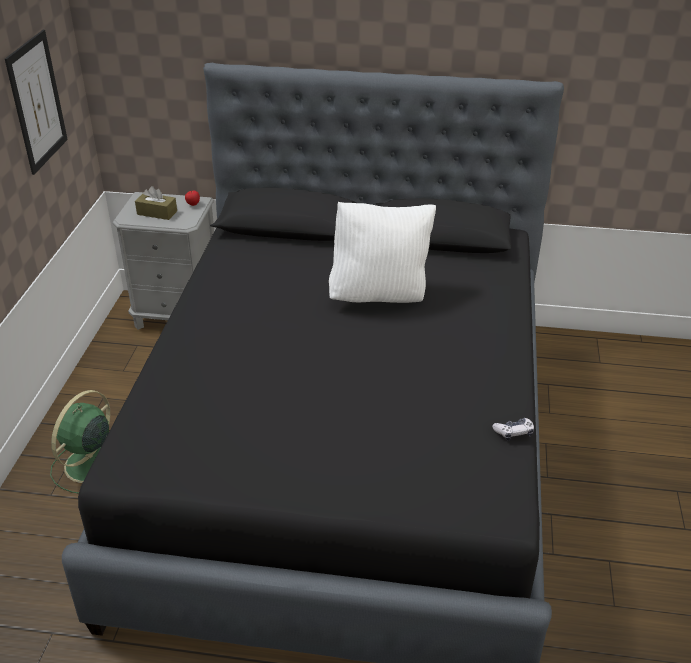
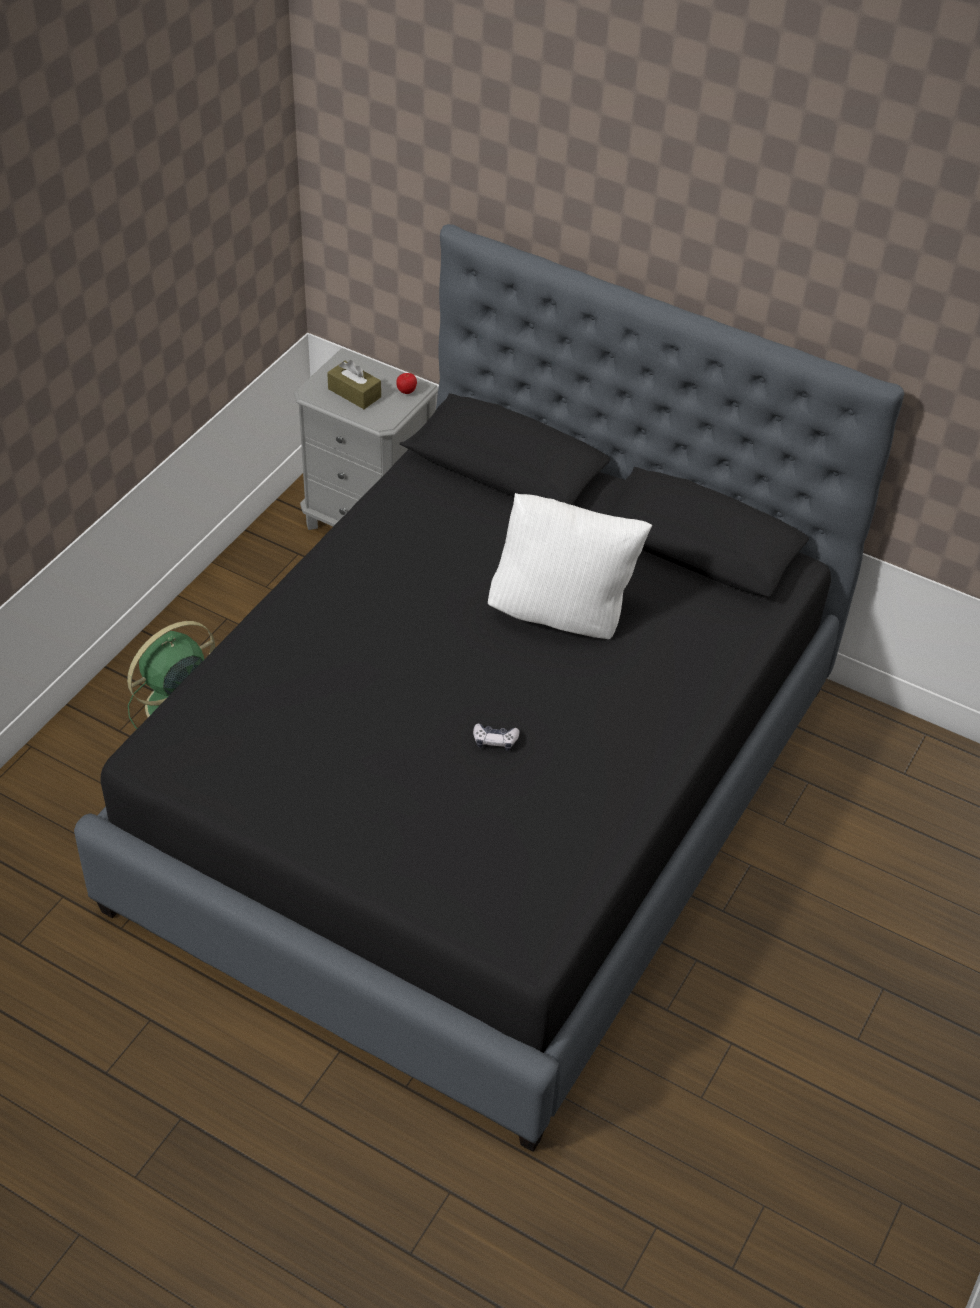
camera: 20 degrees right, 10 degrees up
(37, 102) = (212, 239): picture -> none
(514, 432) = (606, 857): game controller -> game controller (495, 740)

